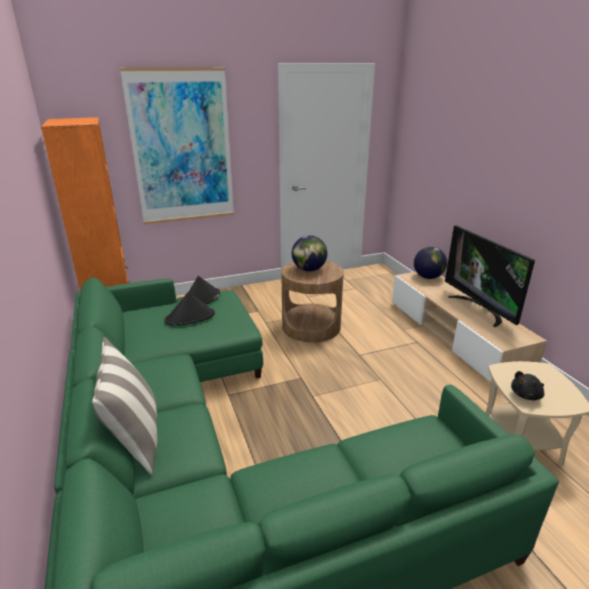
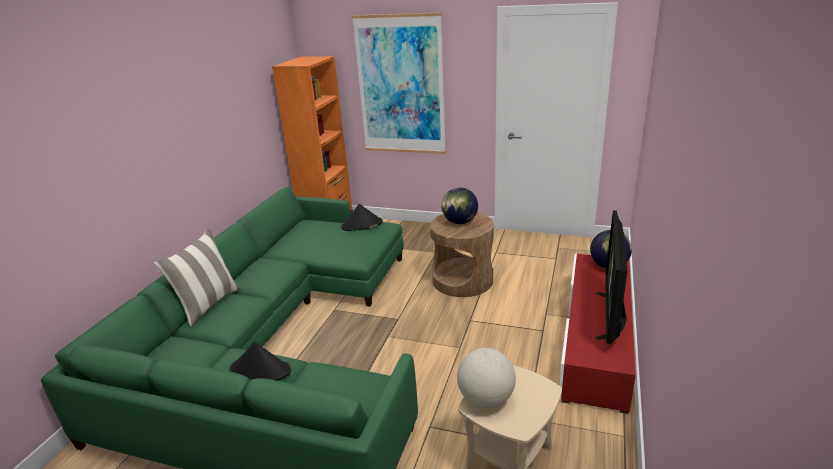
camera: 40 degrees right, 0 degrees up
(190, 317) = (335, 237): black hat -> black hat (260, 370)
(454, 334) = (595, 339): beige tv stand -> red tv stand
(527, 395) = (486, 399): black plush toy -> globe

